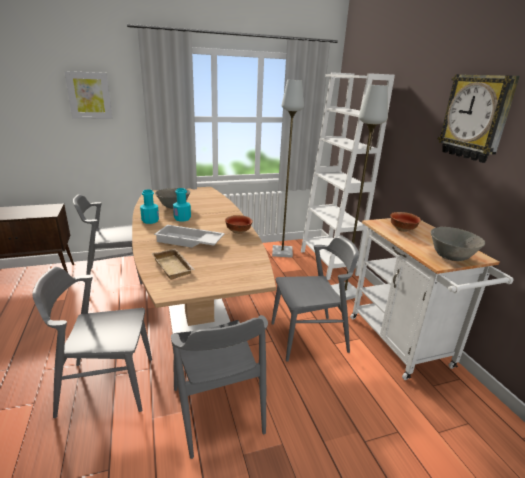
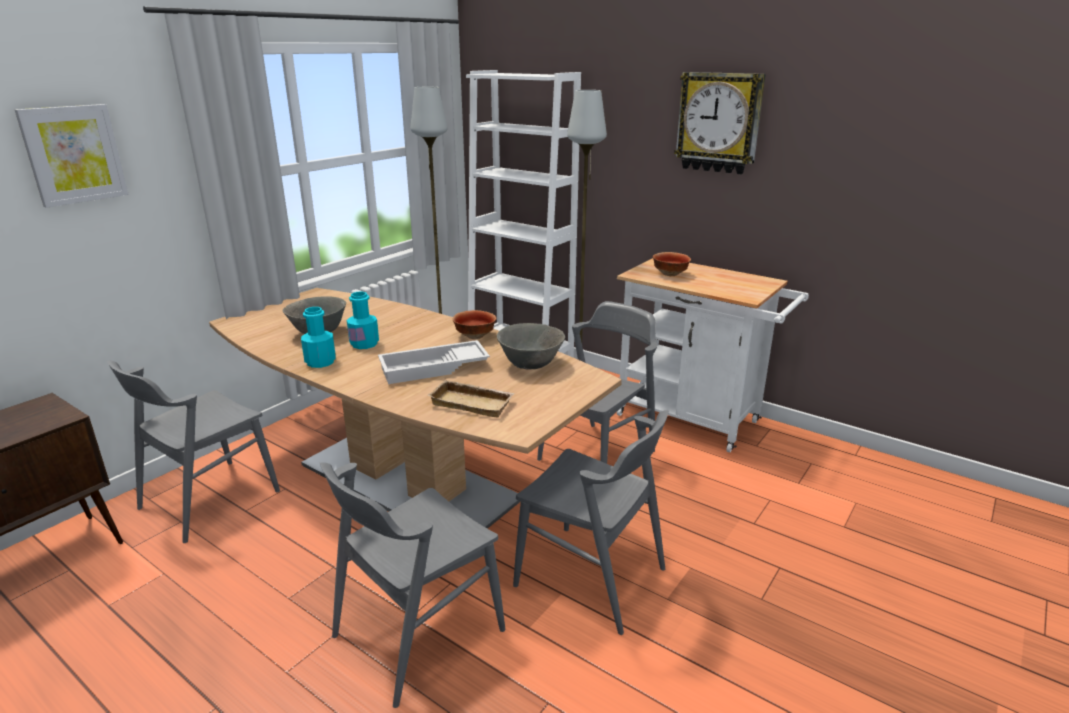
camera: 35 degrees left, 0 degrees up
(451, 257) = (749, 288): grey bowl -> grey bowl (530, 364)

